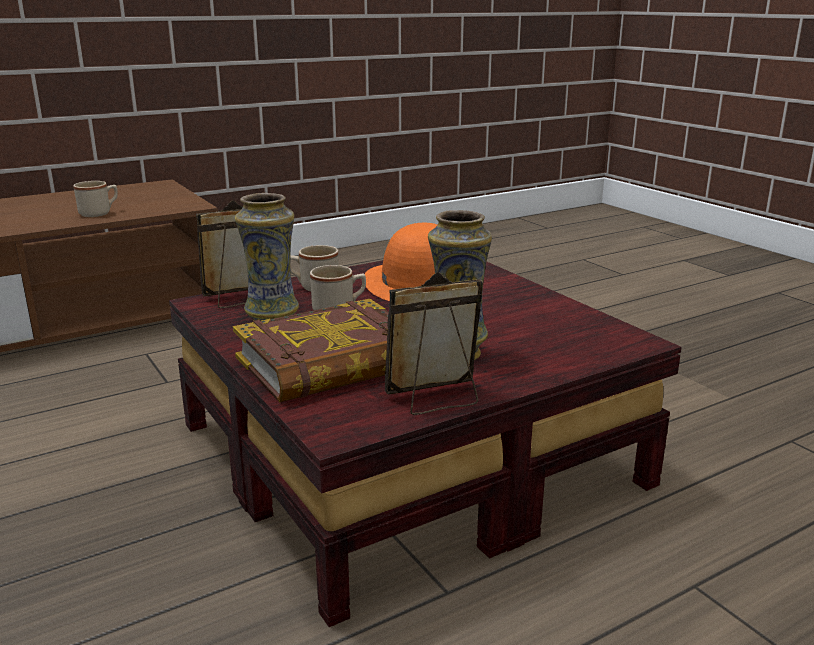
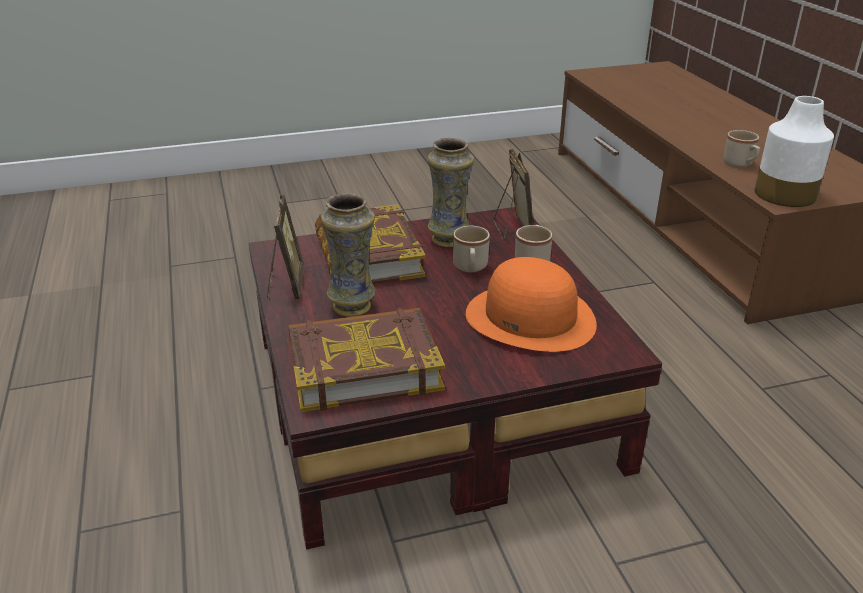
camera: 105 degrees right, 10 degrees up
(173, 204) = (785, 193): none -> white vase
(557, 332) = (363, 366): none -> book

